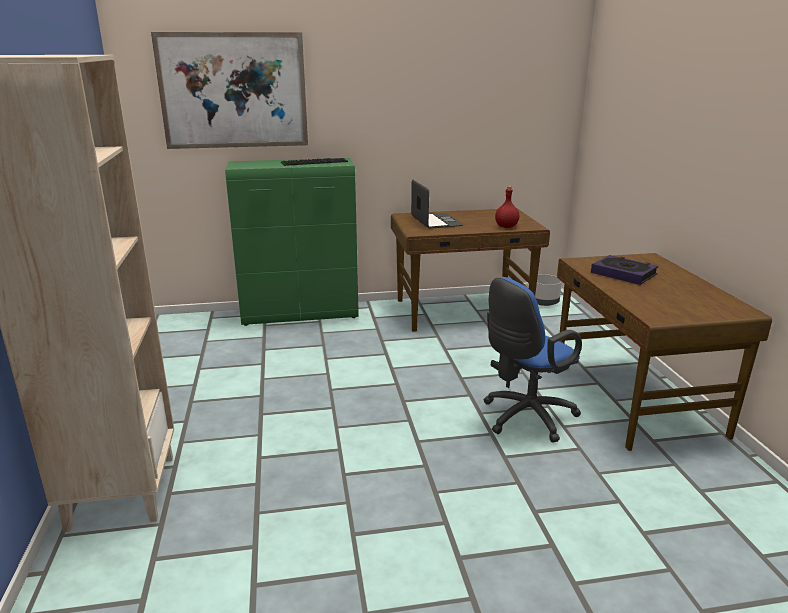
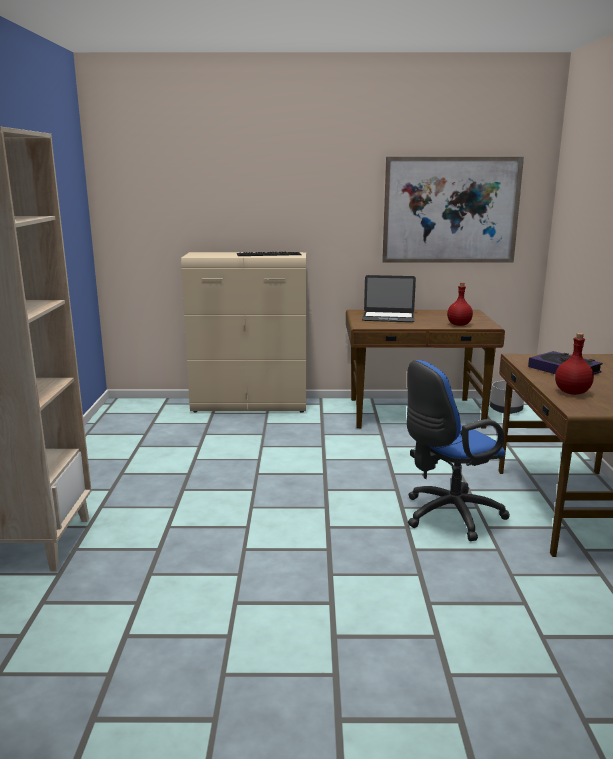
camera: 10 degrees right, 5 degrees down
(233, 91) = (197, 186): picture -> picture (451, 210)
(301, 315) = (251, 406): green cabinet -> beige cabinet
(436, 221) = (388, 317): laptop -> laptop turned 105 degrees clockwise
(642, 299) = (572, 393): none -> red bottle

